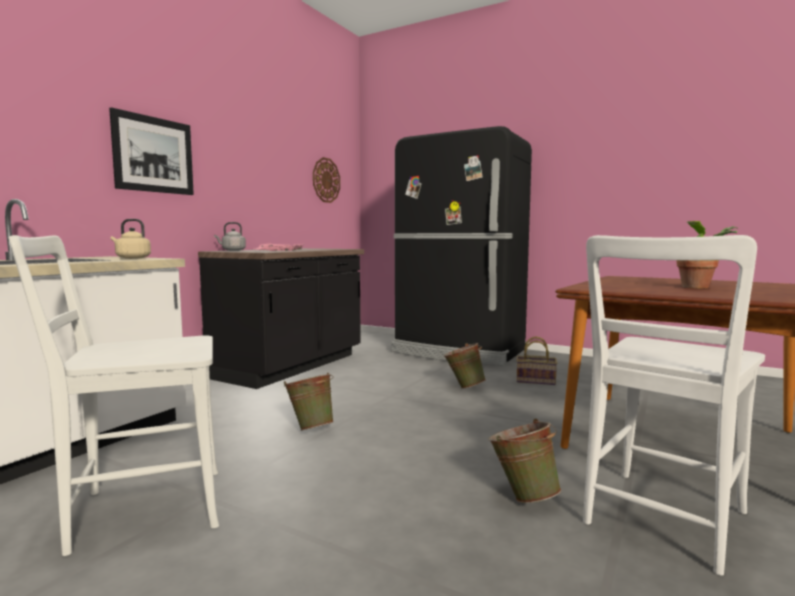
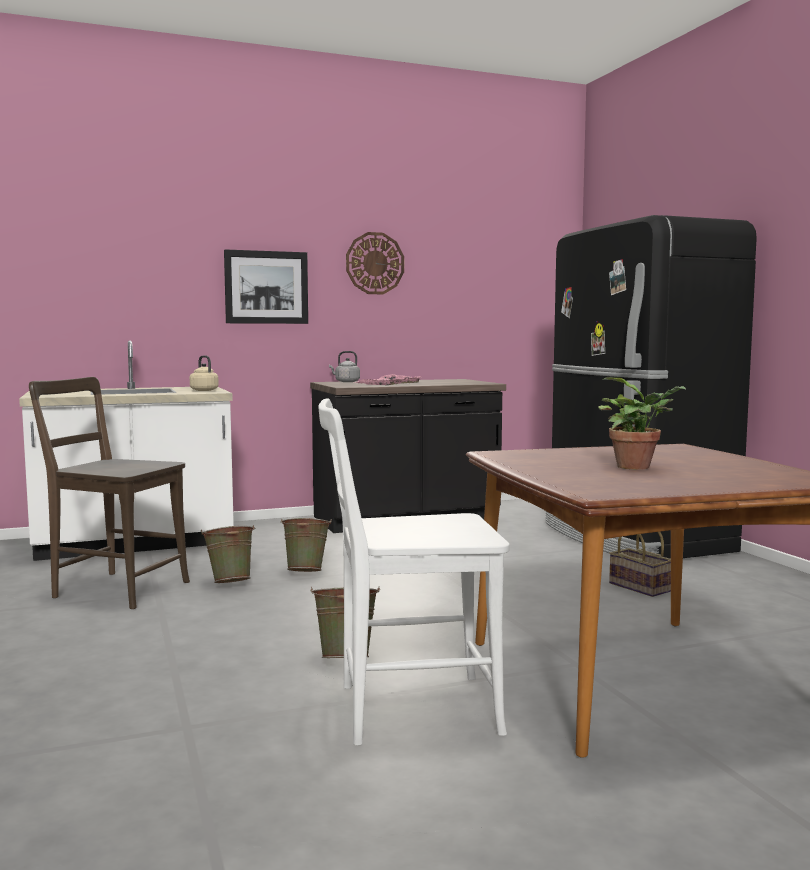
camera: 40 degrees right, 0 degrees up
(140, 510) = (116, 589): white chair -> brown chair
(326, 180) = (510, 290): wall clock -> wall clock (375, 263)
(463, 387) = (531, 573): green bucket -> green bucket (230, 582)

